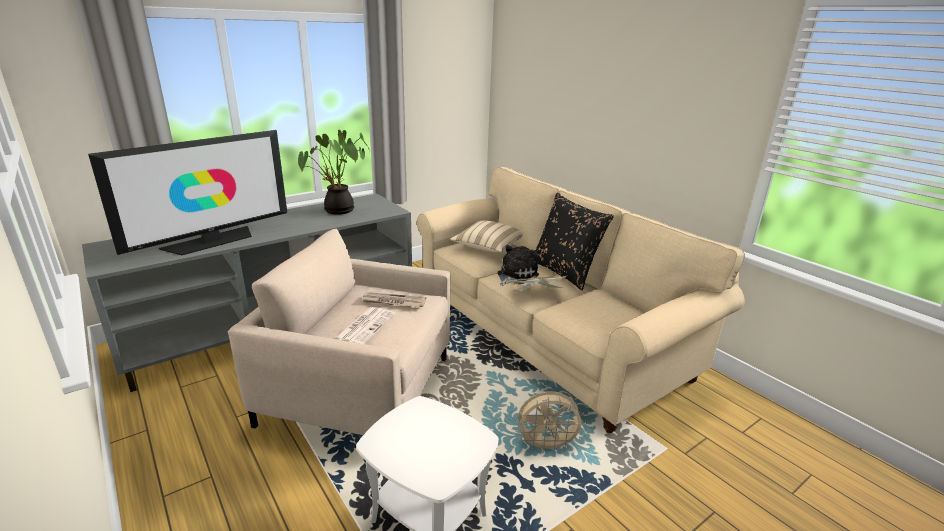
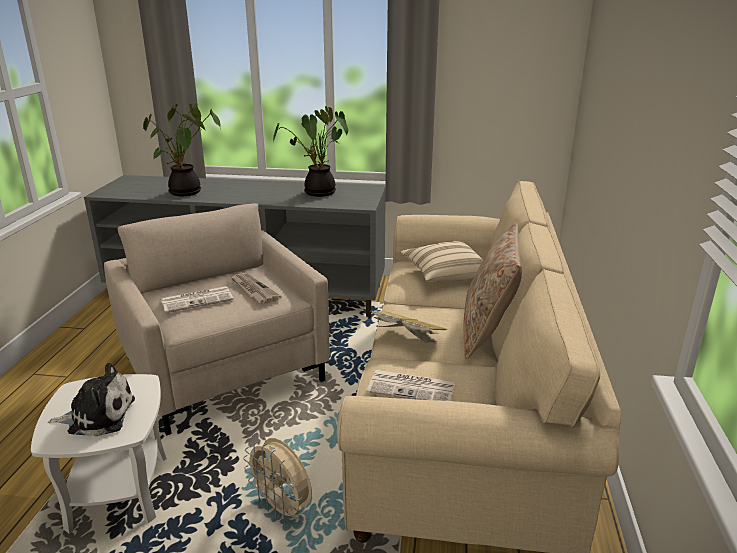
camera: 45 degrees right, 0 degrees up
(212, 241) = (186, 193): television -> potted plant
(515, 275) = (422, 314): plush toy -> plush toy (98, 416)
(565, 272) = (487, 332): black pillow -> beige pillow
(593, 316) = (413, 388): none -> newspaper

